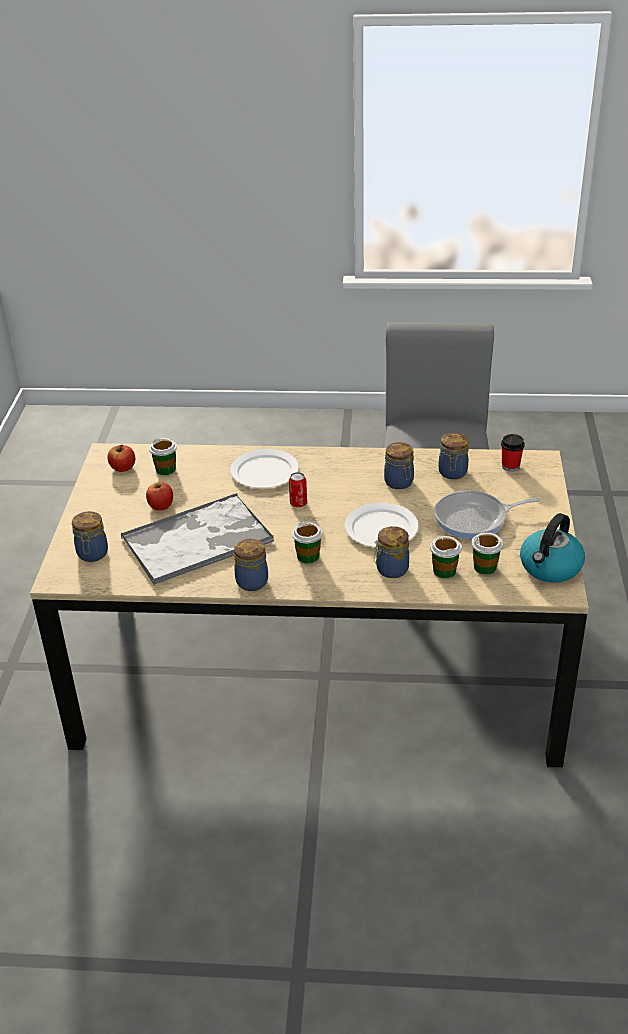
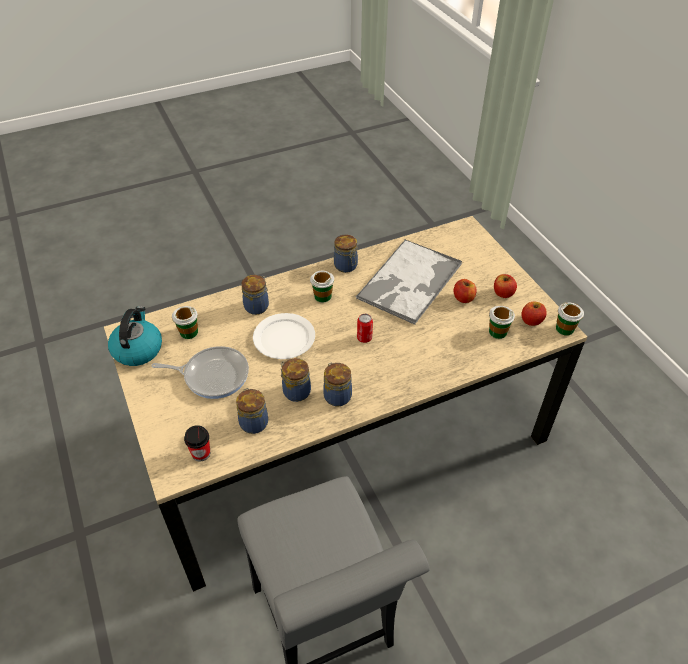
camera: 150 degrees right, 10 degrees up
(92, 554) = (465, 248): jar -> jar (337, 395)
(116, 497) = (503, 293): none -> apple
(264, 471) = (418, 360): white plate -> none
(444, 571) = (218, 319): cup -> cup (565, 329)
(475, 519) = (213, 375): frying pan -> frying pan turned 45 degrees clockwise

